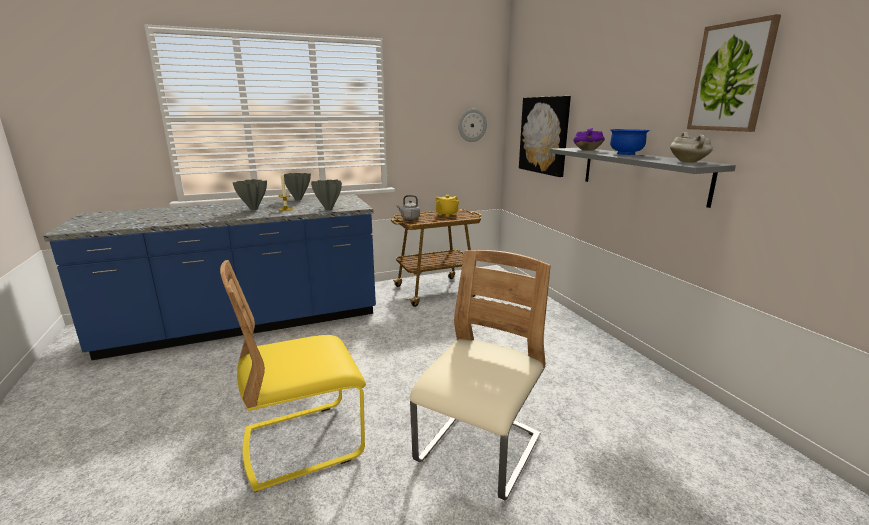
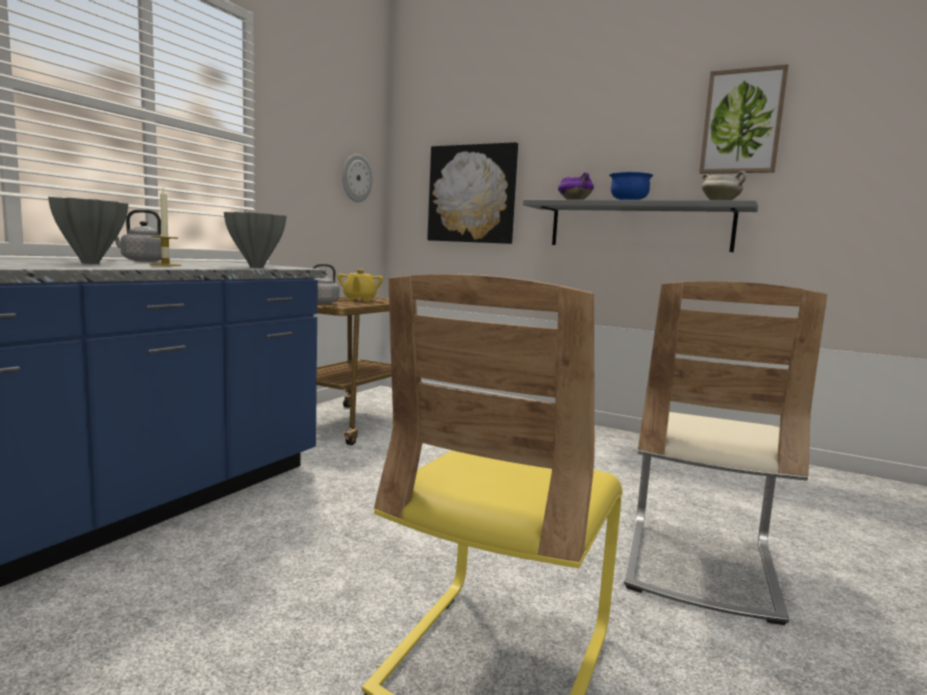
camera: 40 degrees left, 10 degrees down
(298, 200) = (141, 261): grey vase -> grey kettle
(479, 451) = (699, 565): beige chair -> beige chair turned 150 degrees counterclockwise

